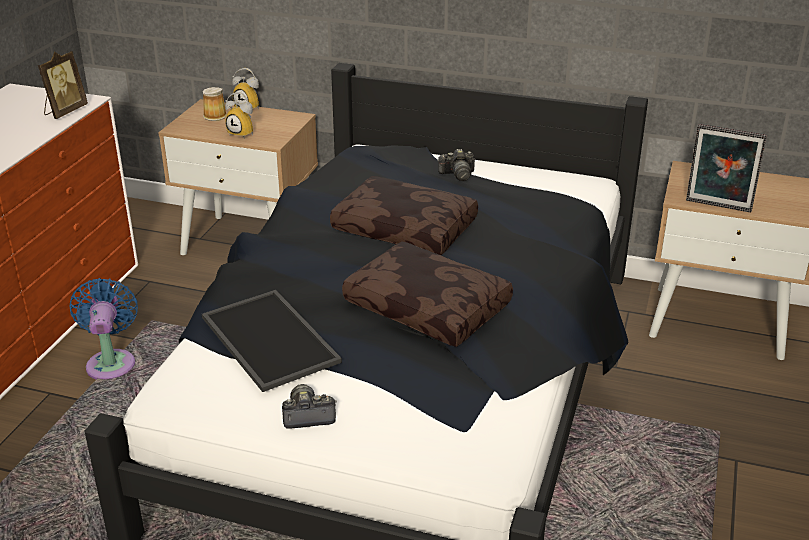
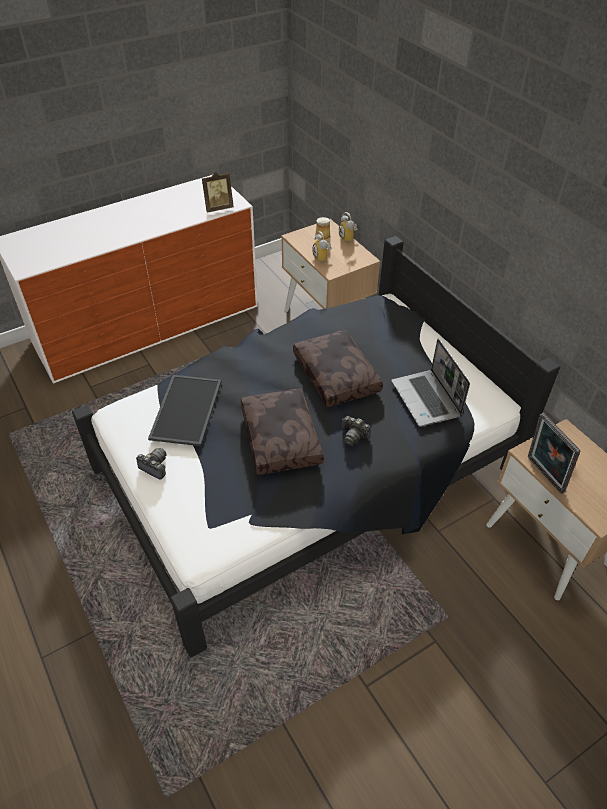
camera: 40 degrees right, 15 degrees up
(111, 362) = (189, 362): blue fan -> none
(457, 175) = (414, 351): camera -> camera (353, 436)
(527, 206) = (427, 399): none -> laptop

